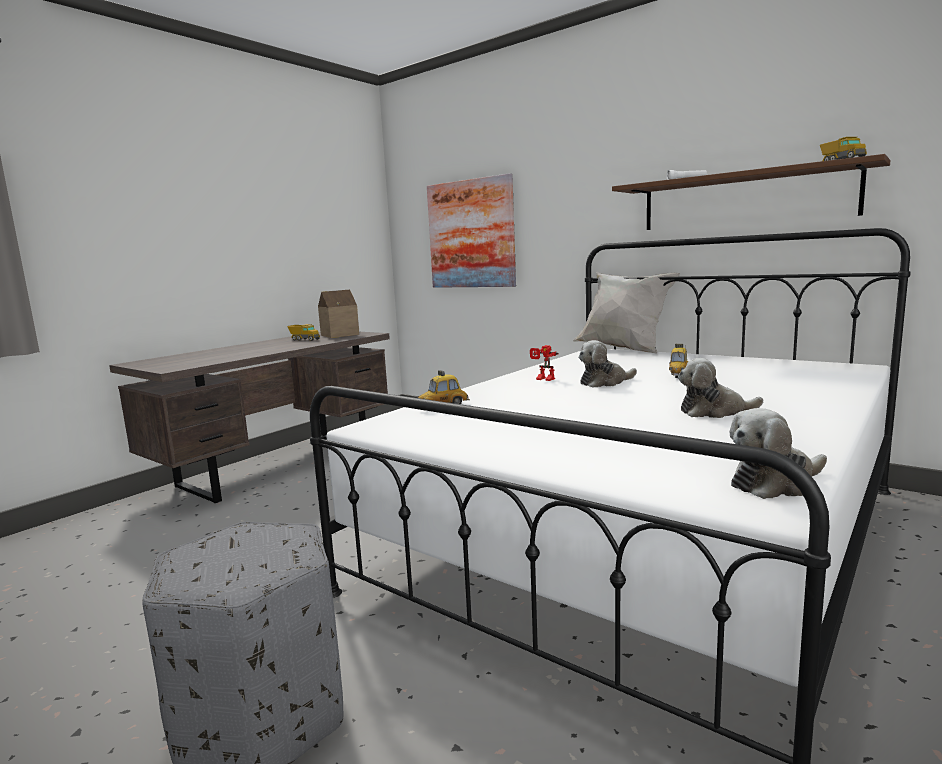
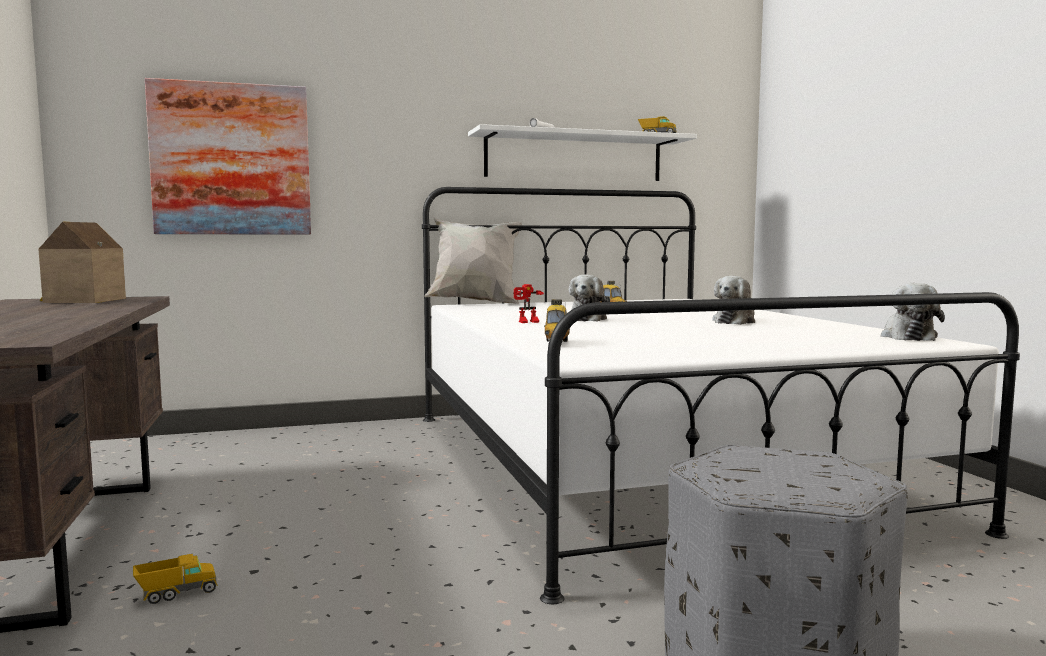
camera: 55 degrees left, 5 degrees down
(304, 339) = (47, 307): toy truck -> toy truck (176, 594)
(745, 200) = (574, 157): brown shelf -> white shelf

